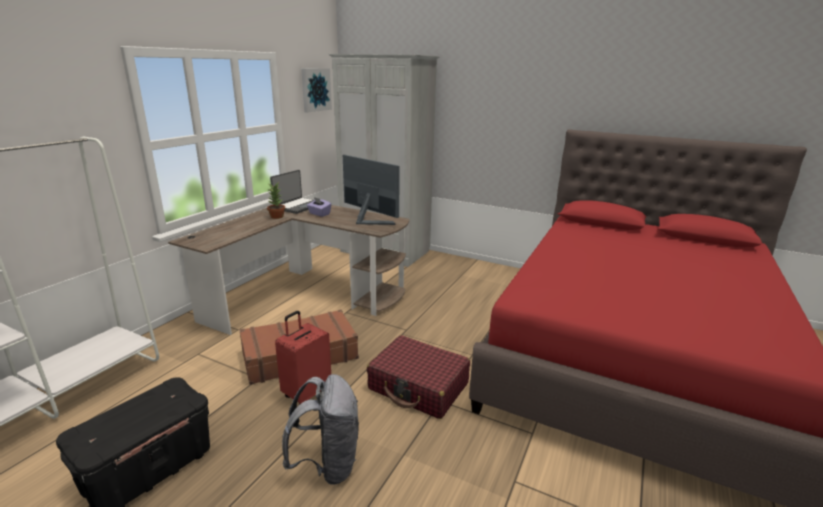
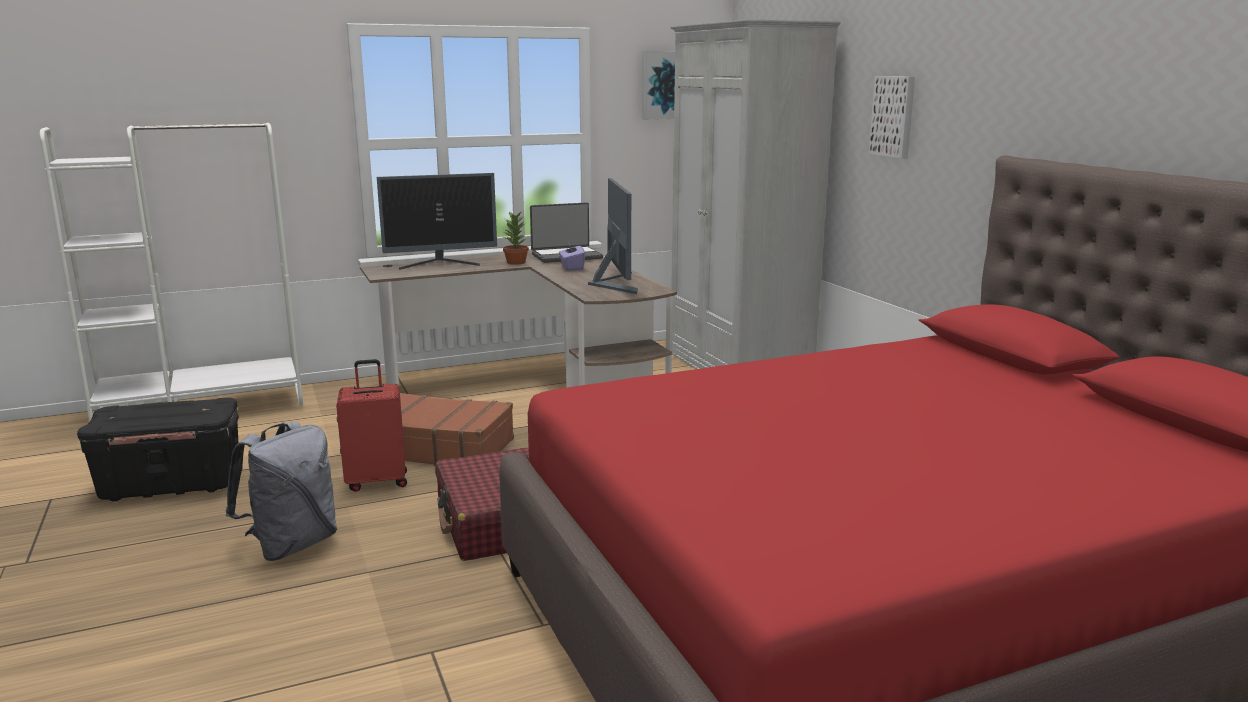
camera: 40 degrees right, 5 degrees down
(229, 228) = (441, 264): none -> monitor
(483, 109) = (894, 116): none -> picture

